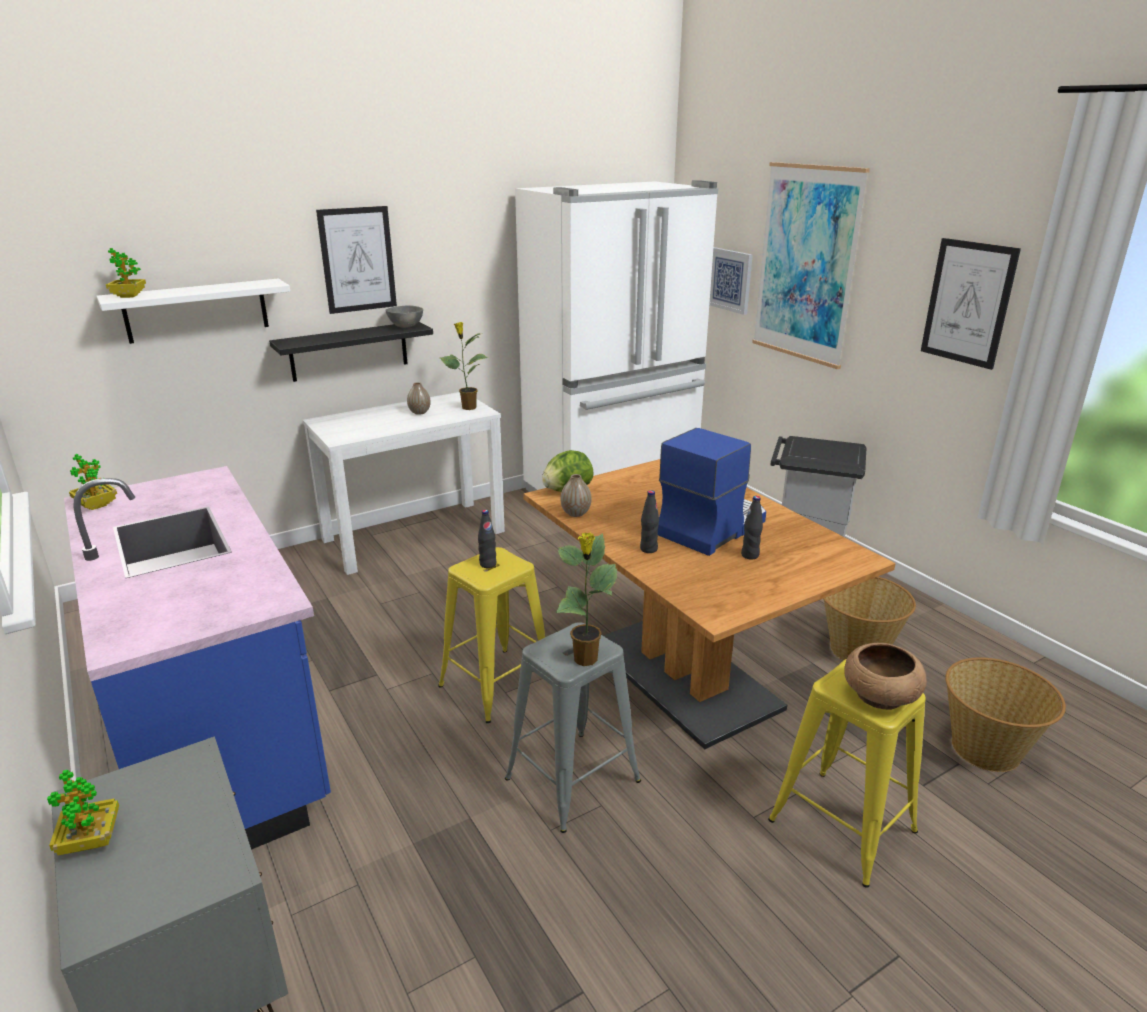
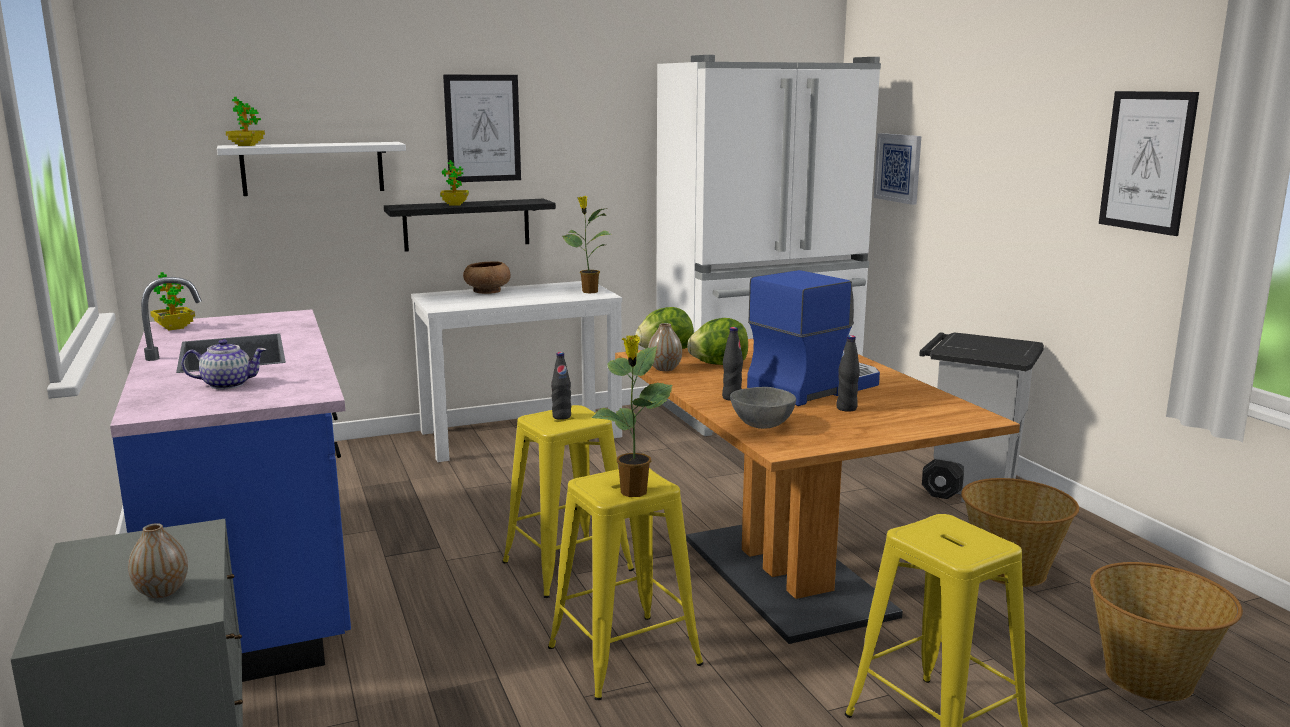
camera: 10 degrees right, 10 degrees down
(91, 840) = (76, 577): potted plant -> potted plant (455, 204)
(186, 592) = (228, 384): none -> teapot
(405, 326) = (527, 200): grey bowl -> grey bowl (761, 425)
(419, 412) = (535, 293): vase -> vase (162, 591)
(572, 779) = (624, 655): grey stool -> yellow stool
(620, 503) = (718, 364): none -> lettuce
(806, 264) = (976, 140): picture -> none
(879, 696) = (963, 545): brown bowl -> brown bowl (487, 291)

